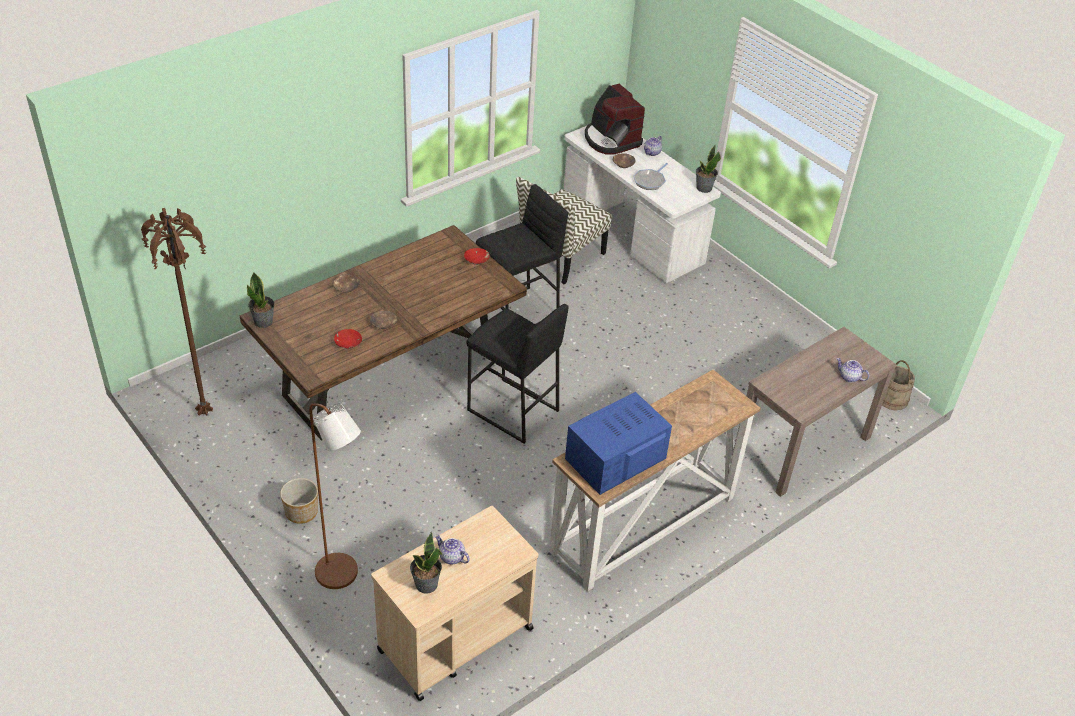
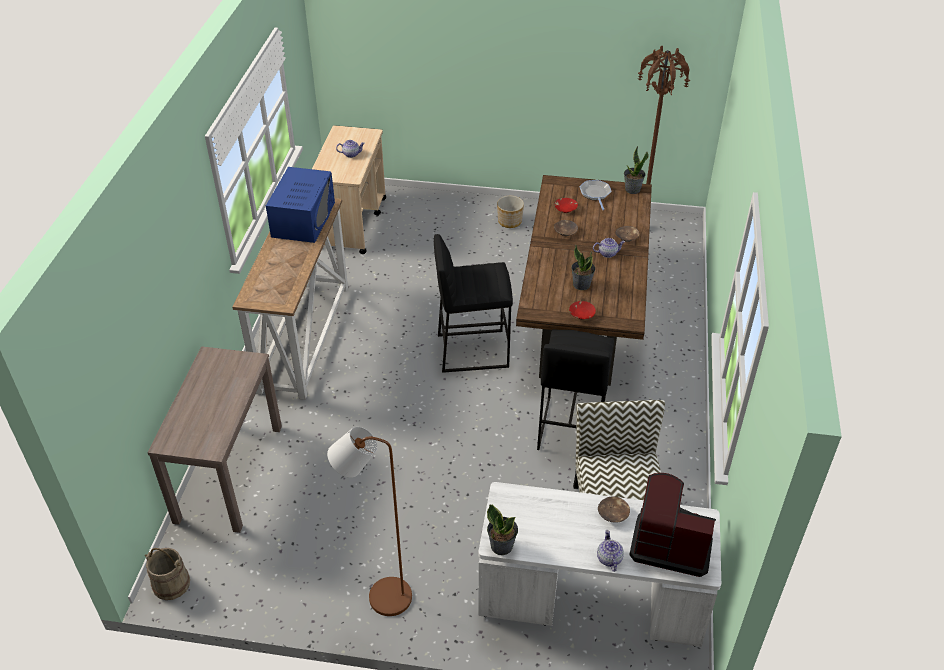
camera: 140 degrees right, 0 degrees up
(342, 576) = (445, 212): brown floor lamp -> brown floor lamp (381, 597)
(426, 584) = (349, 139): potted plant -> potted plant (581, 284)
(650, 181) = (561, 511): frying pan -> frying pan (595, 194)
(849, 377) = (185, 410): teapot -> teapot (607, 253)

